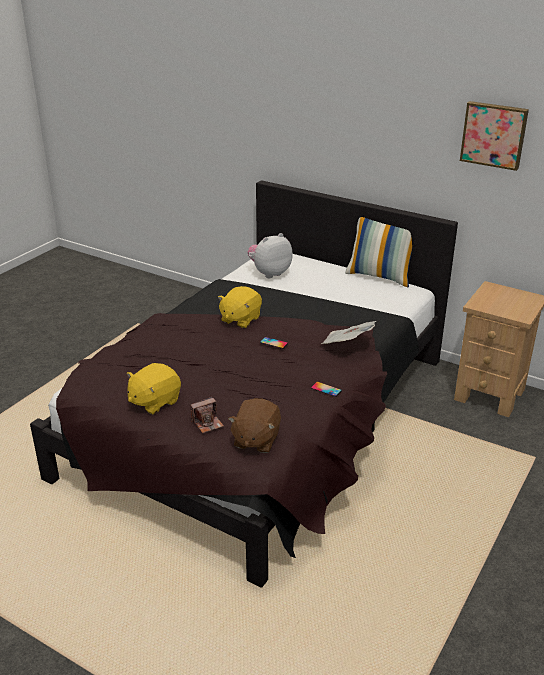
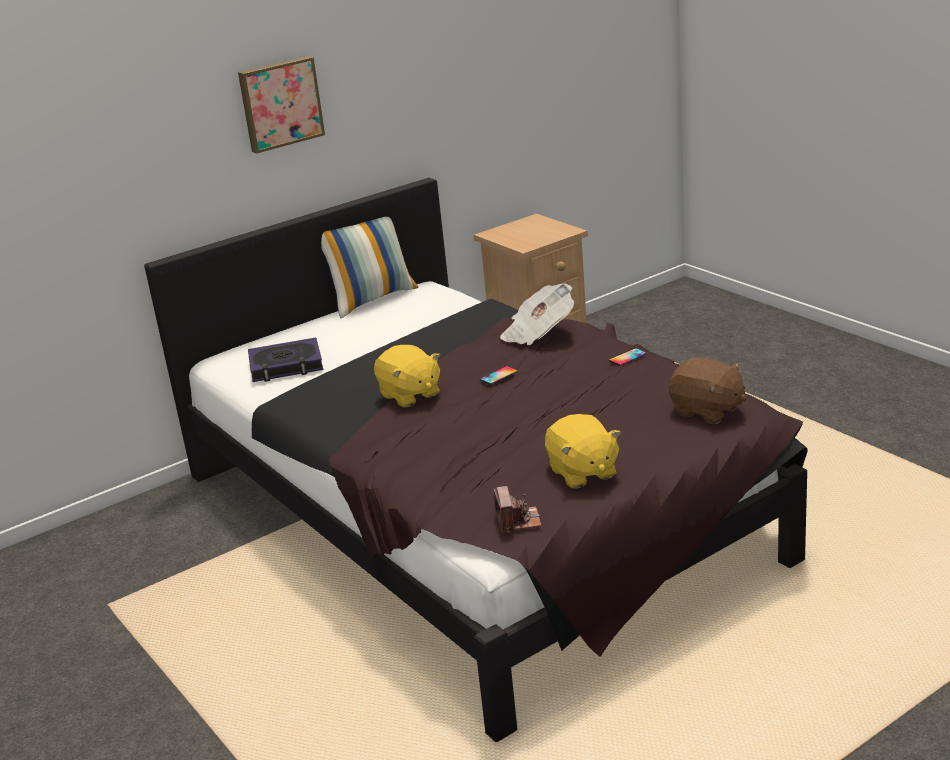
camera: 65 degrees left, 5 degrees down
(207, 423) = (657, 437): camera -> camera (518, 520)
(269, 273) = (286, 366): plush toy -> book
(494, 135) = (435, 52): picture -> picture (280, 103)

